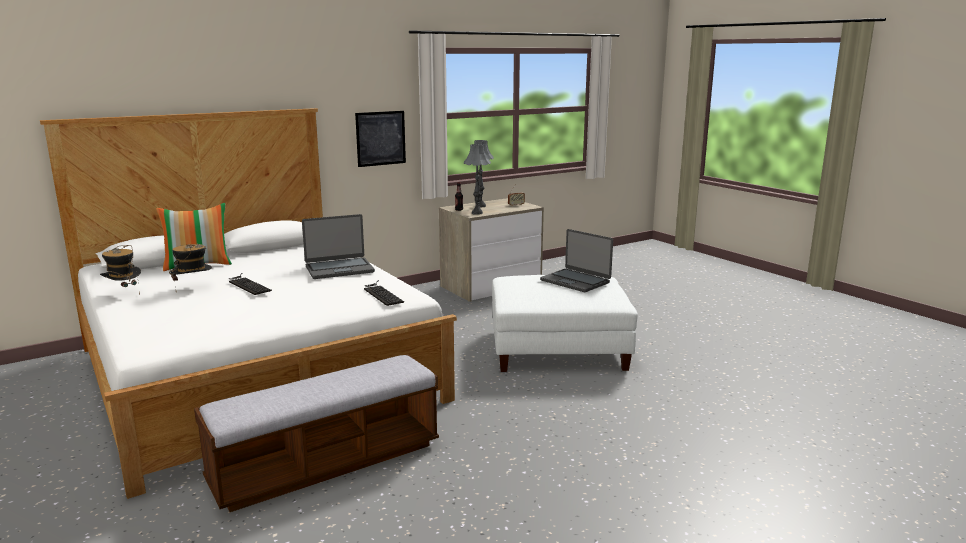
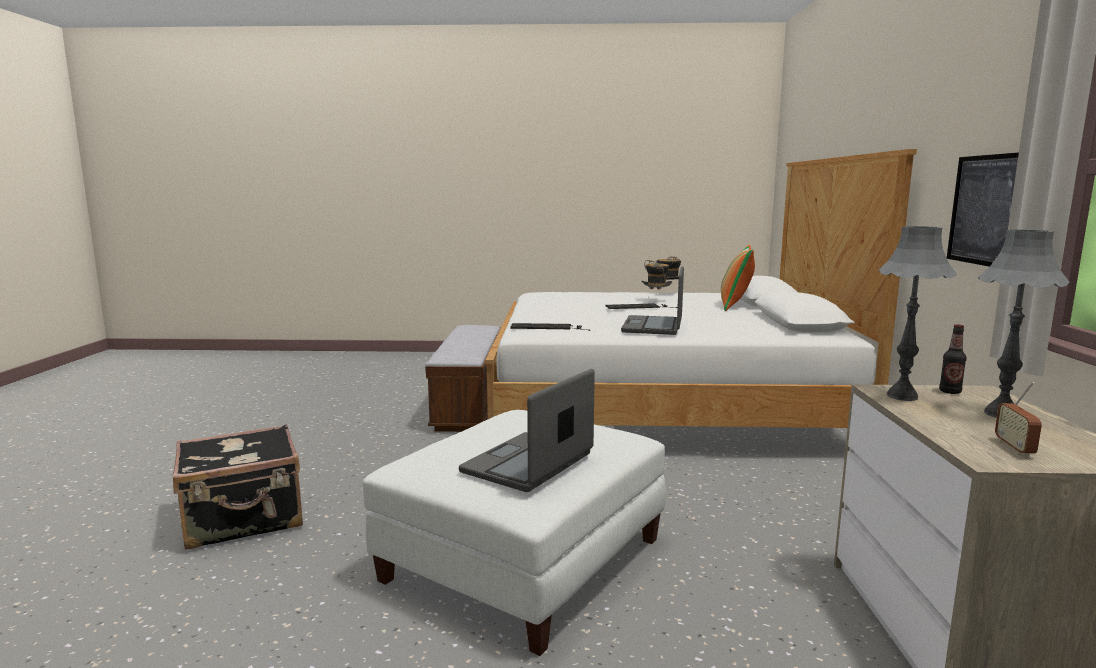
camera: 125 degrees right, 5 degrees down
(575, 281) = (529, 464): laptop -> laptop turned 45 degrees counterclockwise
(662, 436) = (244, 520): none -> black suitcase

